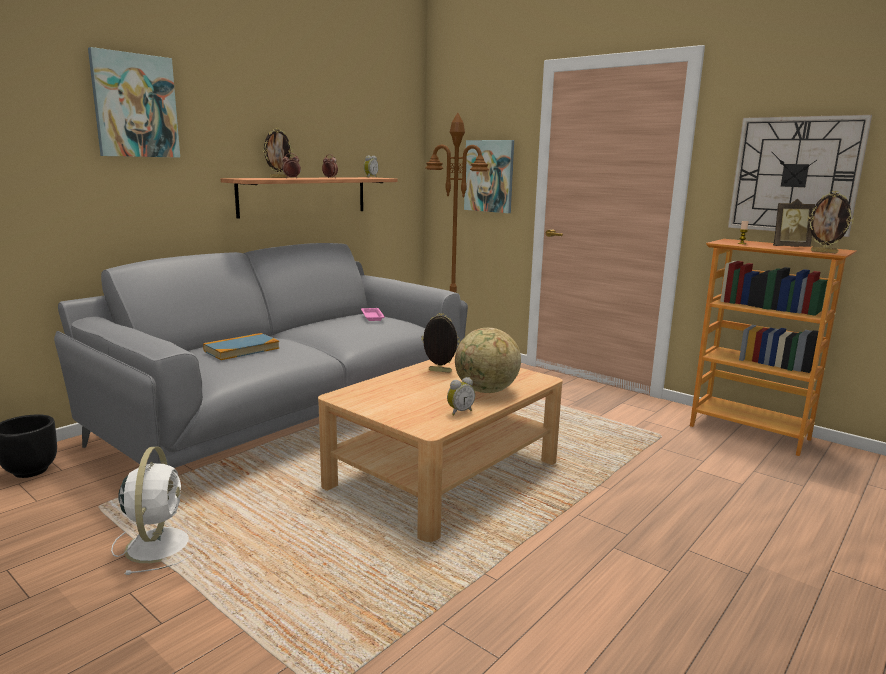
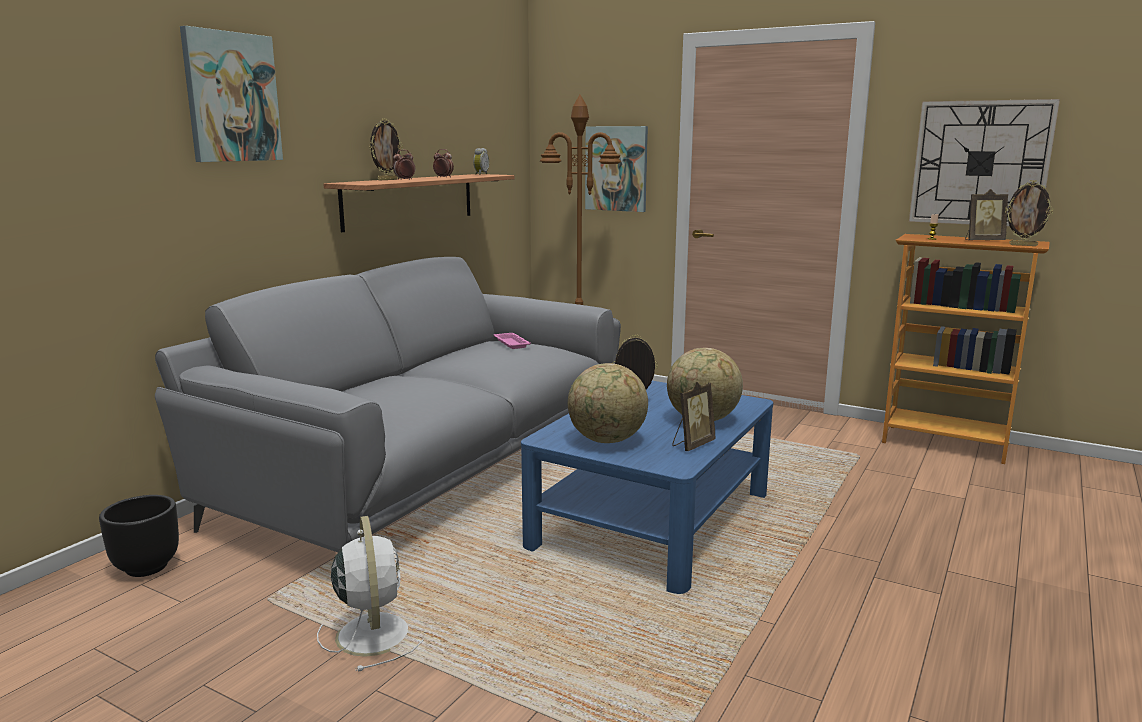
camera: 10 degrees left, 0 degrees up
(241, 349) = (392, 394): book -> none
(389, 402) = (607, 441): none -> globe
(444, 473) = (652, 519): beige coffee table -> blue coffee table
(459, 412) = (692, 445): alarm clock -> picture frame

